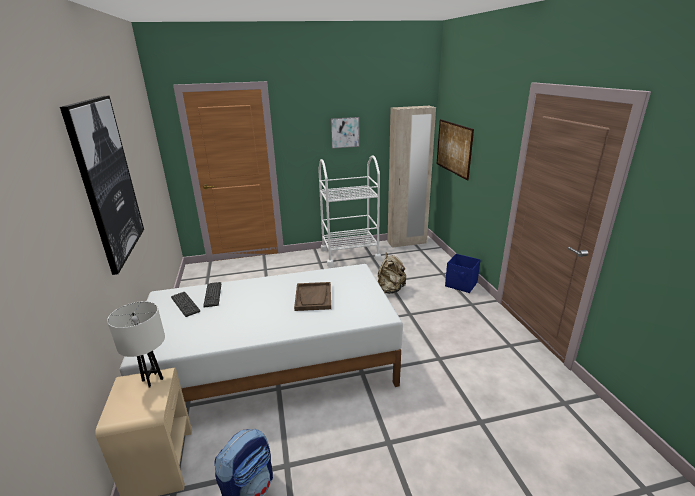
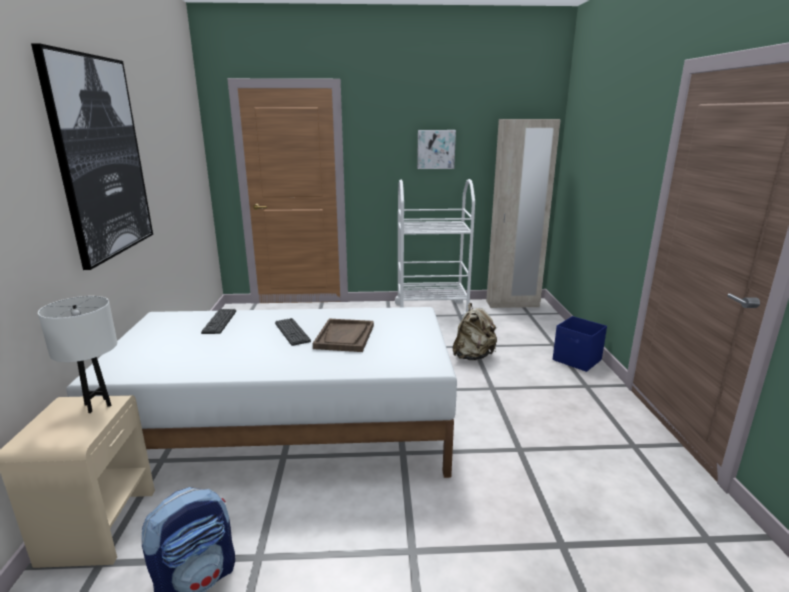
camera: 10 degrees right, 5 degrees down
(185, 304) = (181, 328): keyboard -> keyboard (292, 332)
(453, 148) = (581, 173): picture -> none

